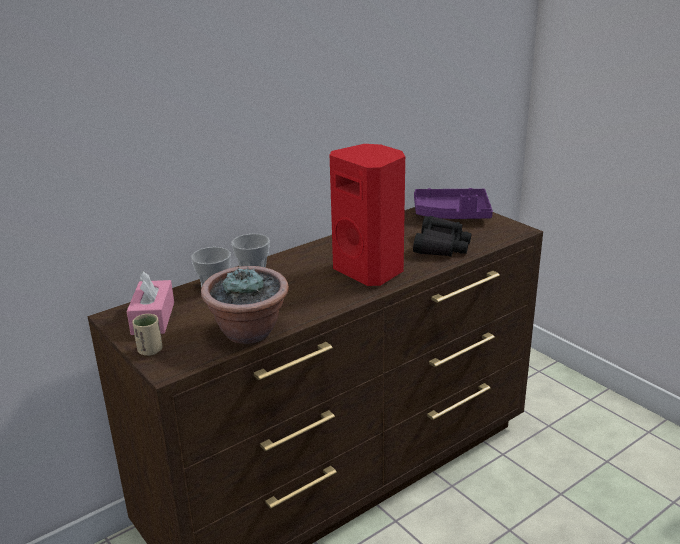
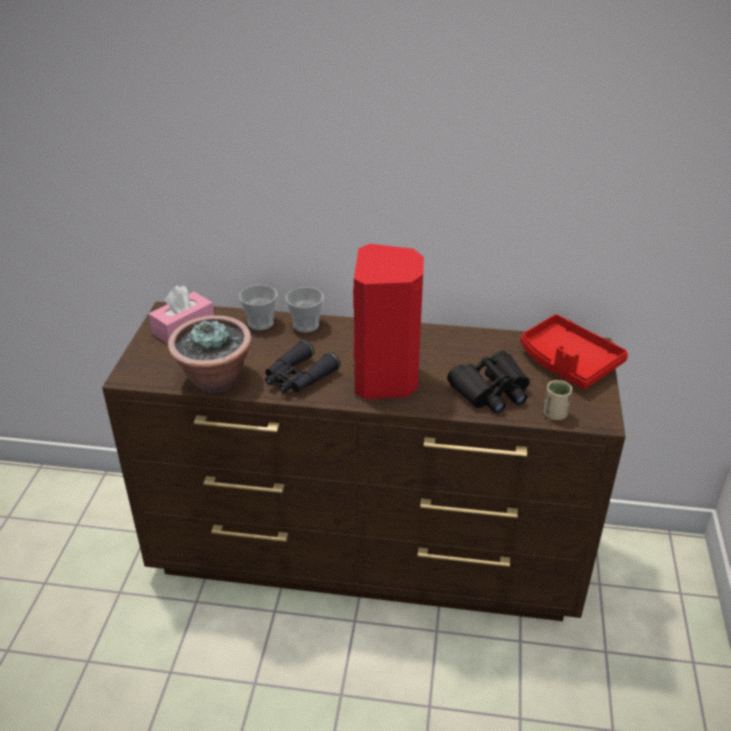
camera: 45 degrees right, 10 degrees up
(150, 350) = (142, 354): beige cup -> beige cup (555, 414)
(310, 299) = (298, 378): none -> black binoculars
(452, 214) = (567, 362): purple tray -> red tray

